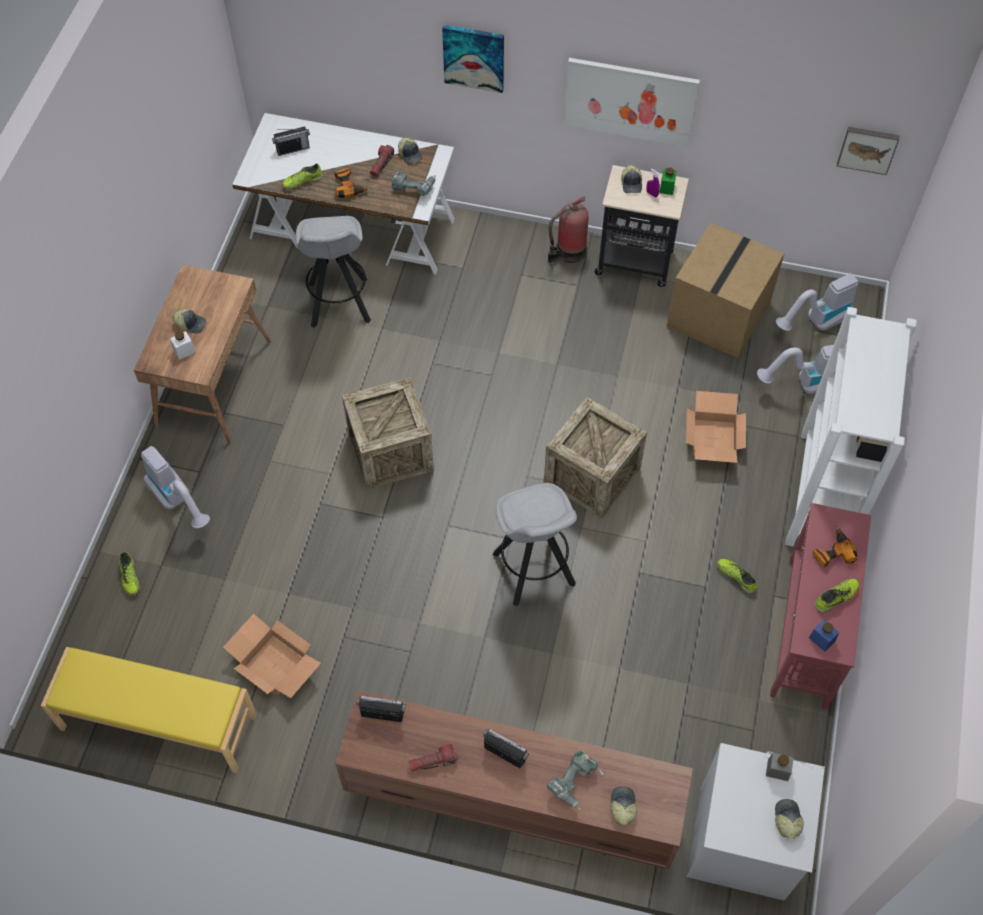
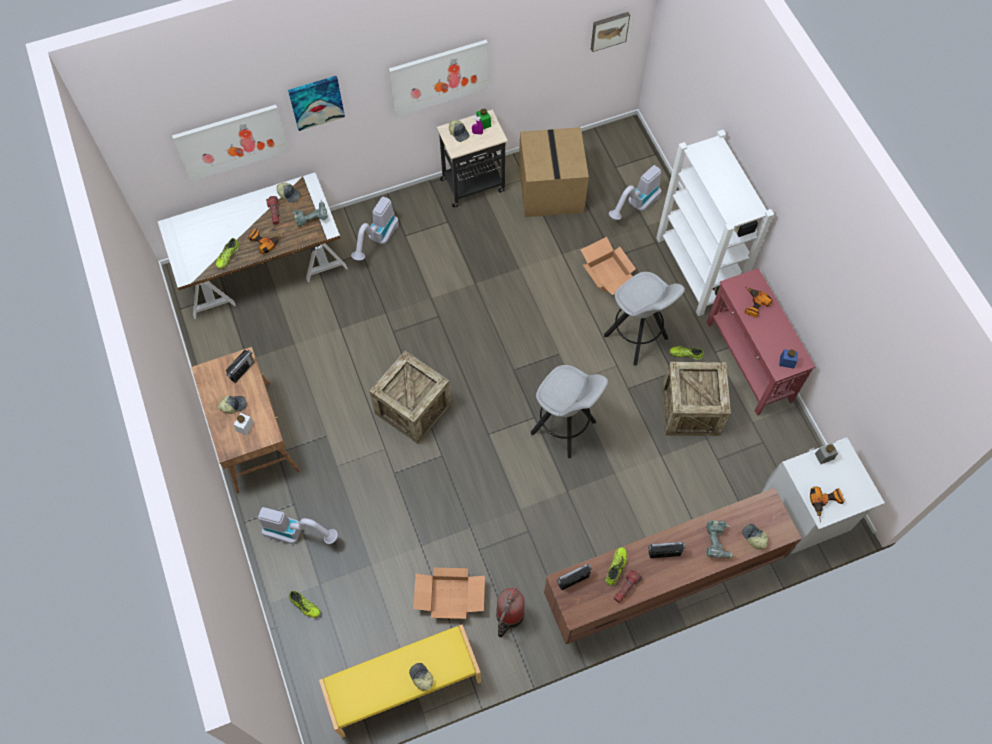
camera: 35 degrees left, 5 degrees up
(293, 149) = (201, 236): radio -> radio (242, 370)
(339, 304) = (297, 329): grey stool -> grey stool (637, 338)
(367, 58) = (232, 142): none -> picture
(568, 252) = (424, 202): fire extinguisher -> fire extinguisher (509, 616)
(592, 475) = (553, 344): crate -> crate (690, 410)
(736, 823) = (826, 503): none -> power drill
(787, 820) = (850, 482): cap -> cap (421, 677)
(816, 323) = (613, 161): vacuum cleaner -> vacuum cleaner (378, 240)
(836, 597) = (776, 331): shoe -> shoe (616, 567)

